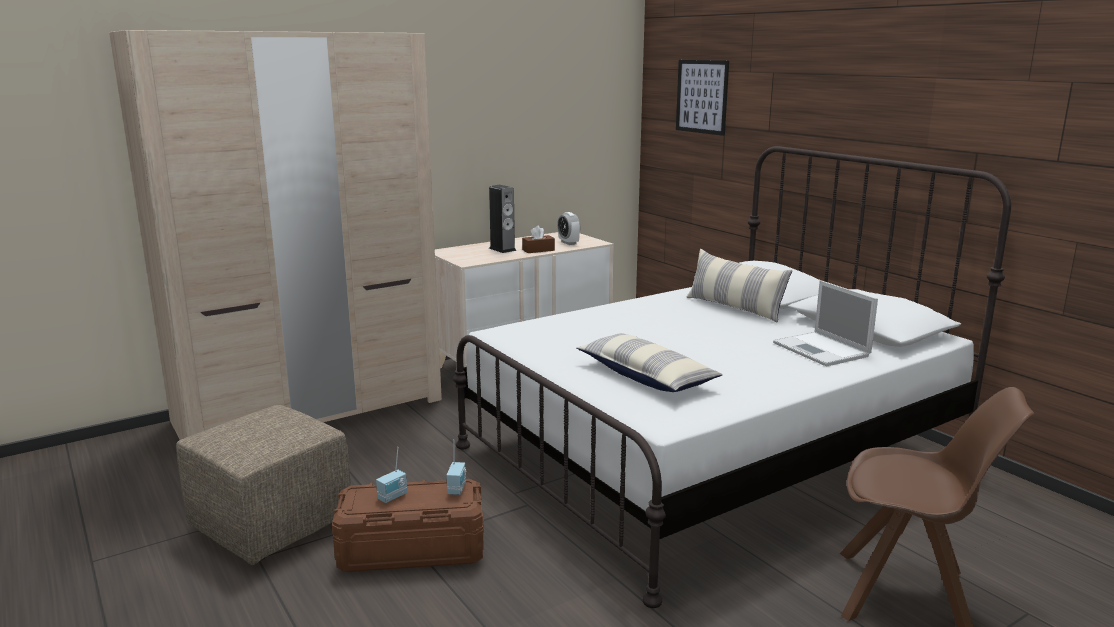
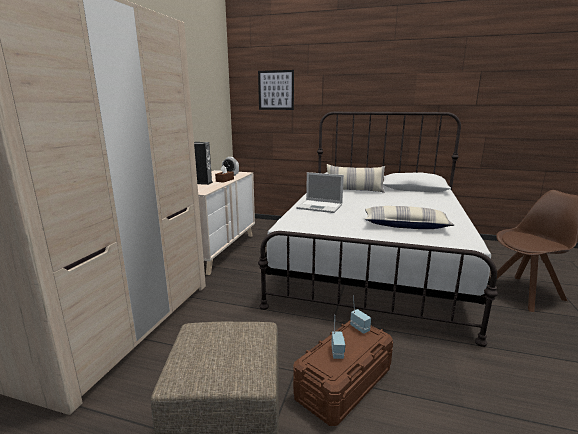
camera: 40 degrees left, 0 degrees up
(822, 350) = (425, 198): laptop -> laptop (320, 206)

